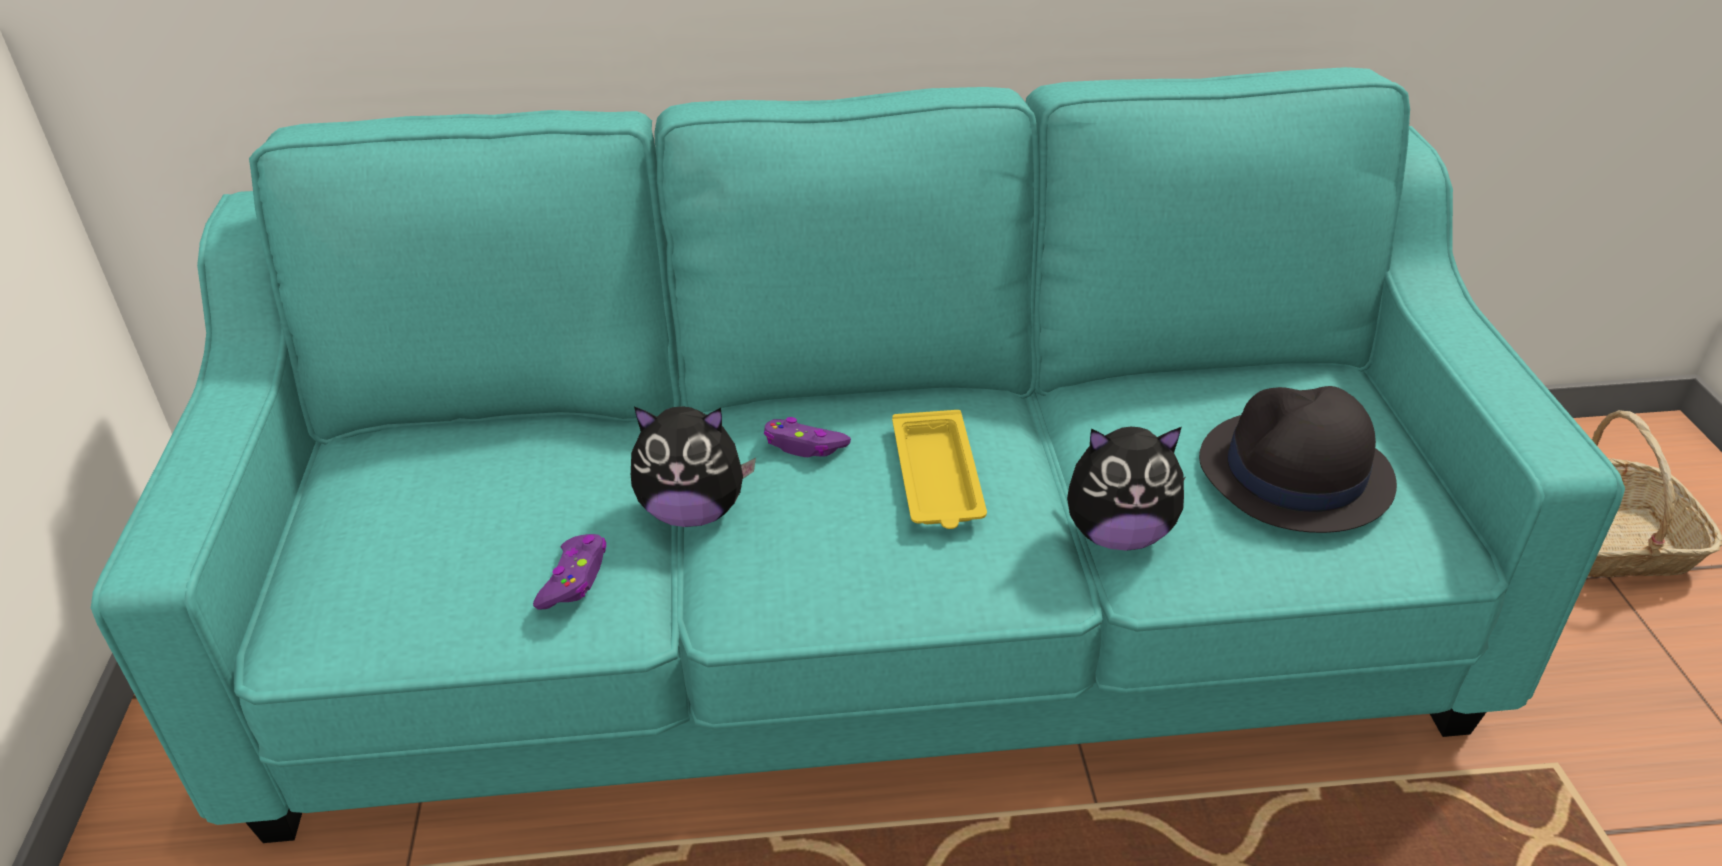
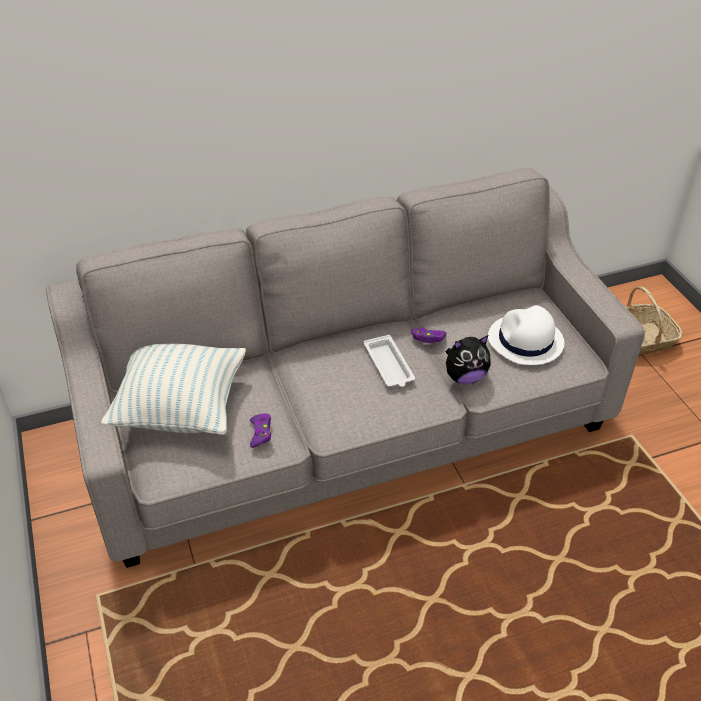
camera: 15 degrees left, 5 degrees up
(428, 497) = (181, 409): none -> pillow
(693, 512) = (294, 396): plush toy -> none
(804, 446) = (330, 360): purple game controller -> purple game controller (428, 338)
(867, 633) = (351, 431): turquoise sofa -> grey sofa
(937, 479) = (389, 366): yellow tray -> white tray
(1294, 474) = (525, 341): black hat -> white hat

